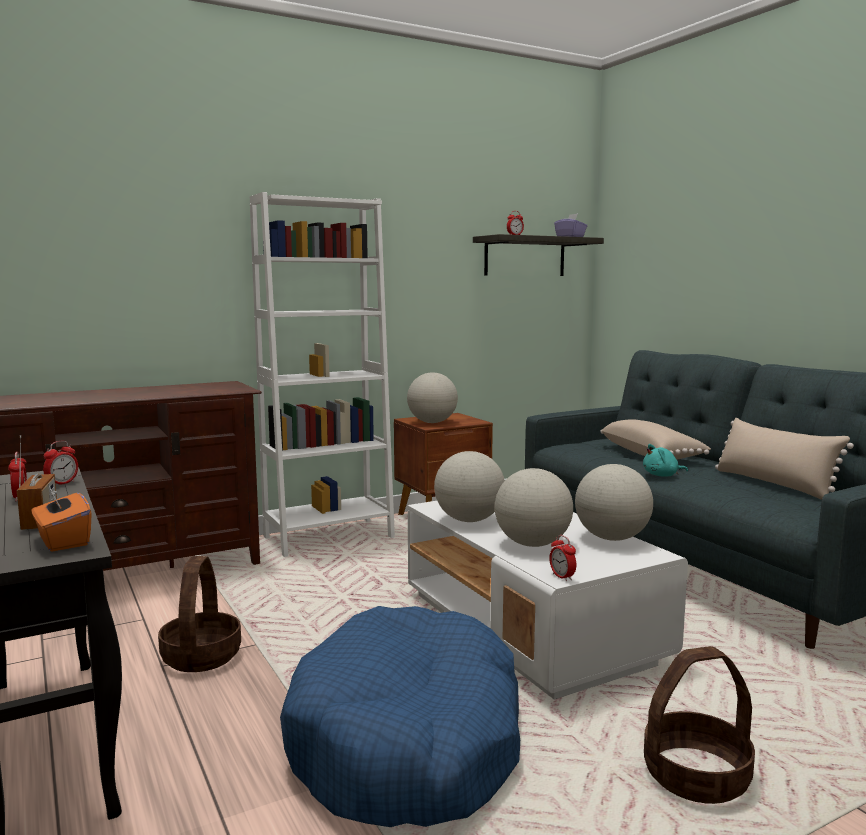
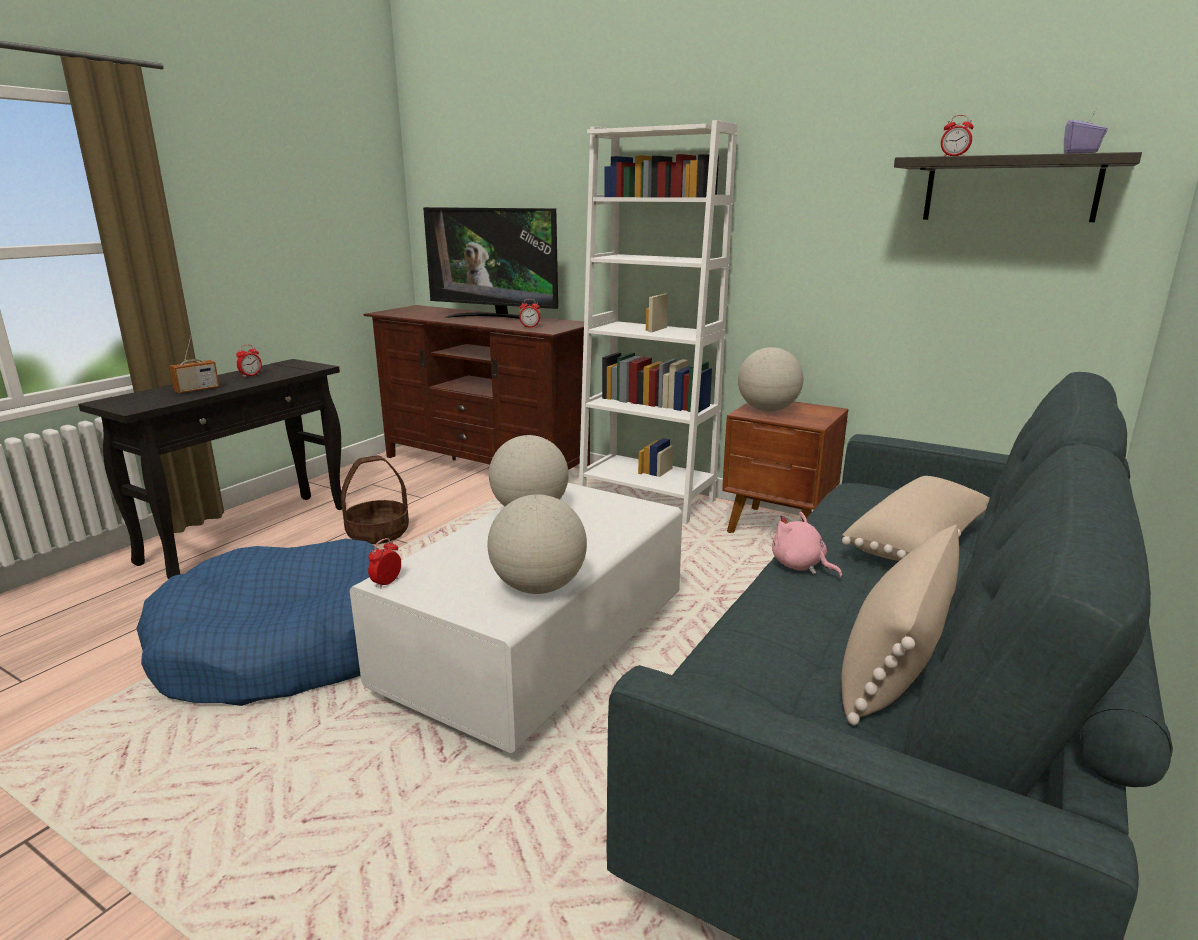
camera: 60 degrees right, 10 degrees up
(62, 483) = (290, 373): alarm clock -> alarm clock (530, 327)
(63, 541) = (153, 402): orange tissue box -> none
(132, 391) = (496, 318): none -> television
(533, 544) = (479, 552): globe -> none
(662, 475) = (800, 566): turquoise plush toy -> pink plush toy
(696, 777) = (269, 821): basket -> none

